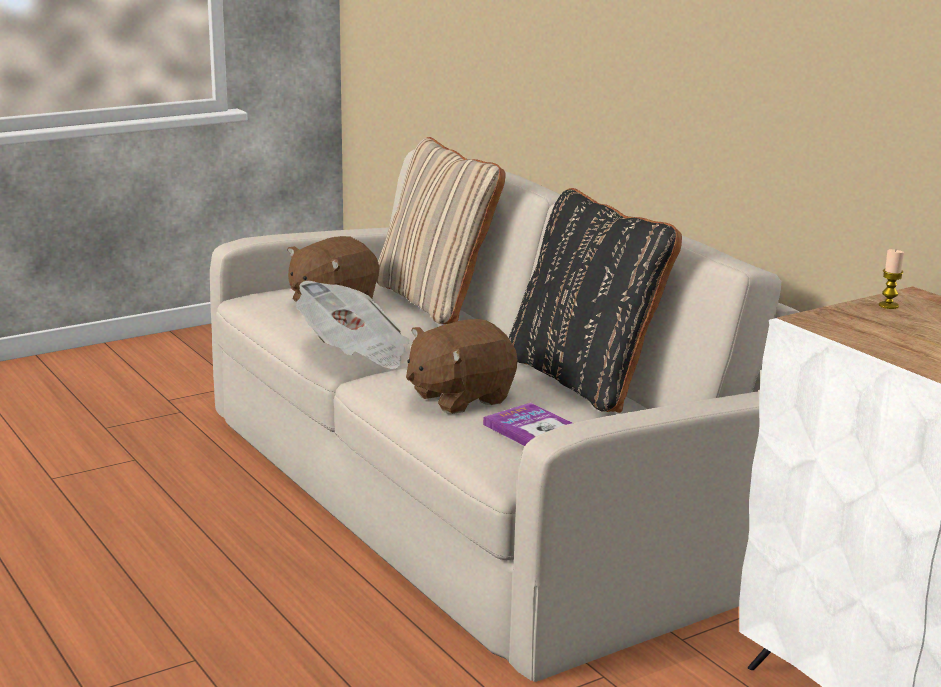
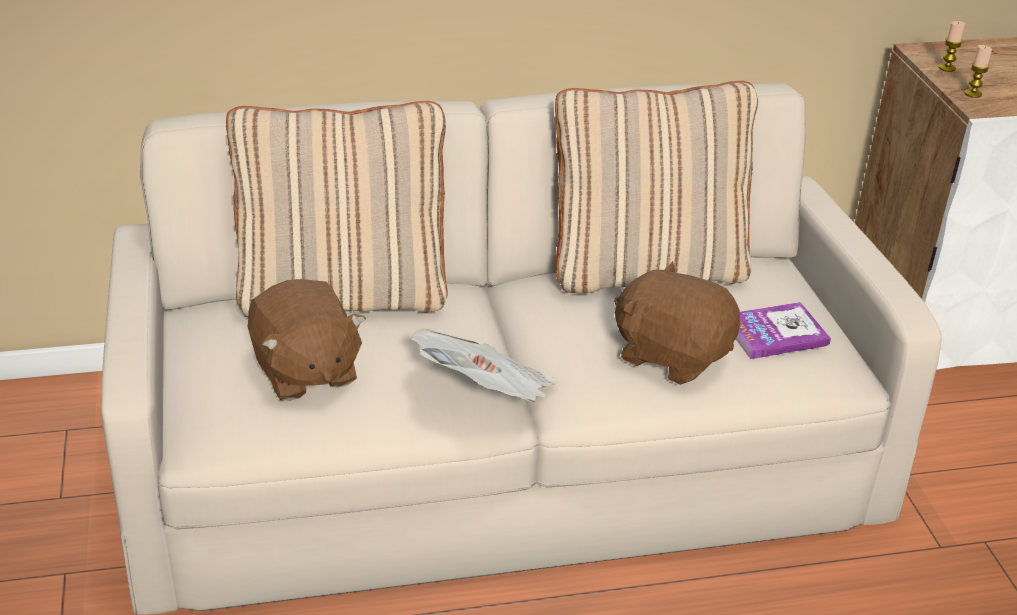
camera: 70 degrees left, 15 degrees up
(459, 398) = (672, 355): brown plush toy -> brown plush toy turned 135 degrees clockwise
(585, 380) = (646, 268): black pillow -> beige pillow
(840, 316) = (973, 94): none -> candle

